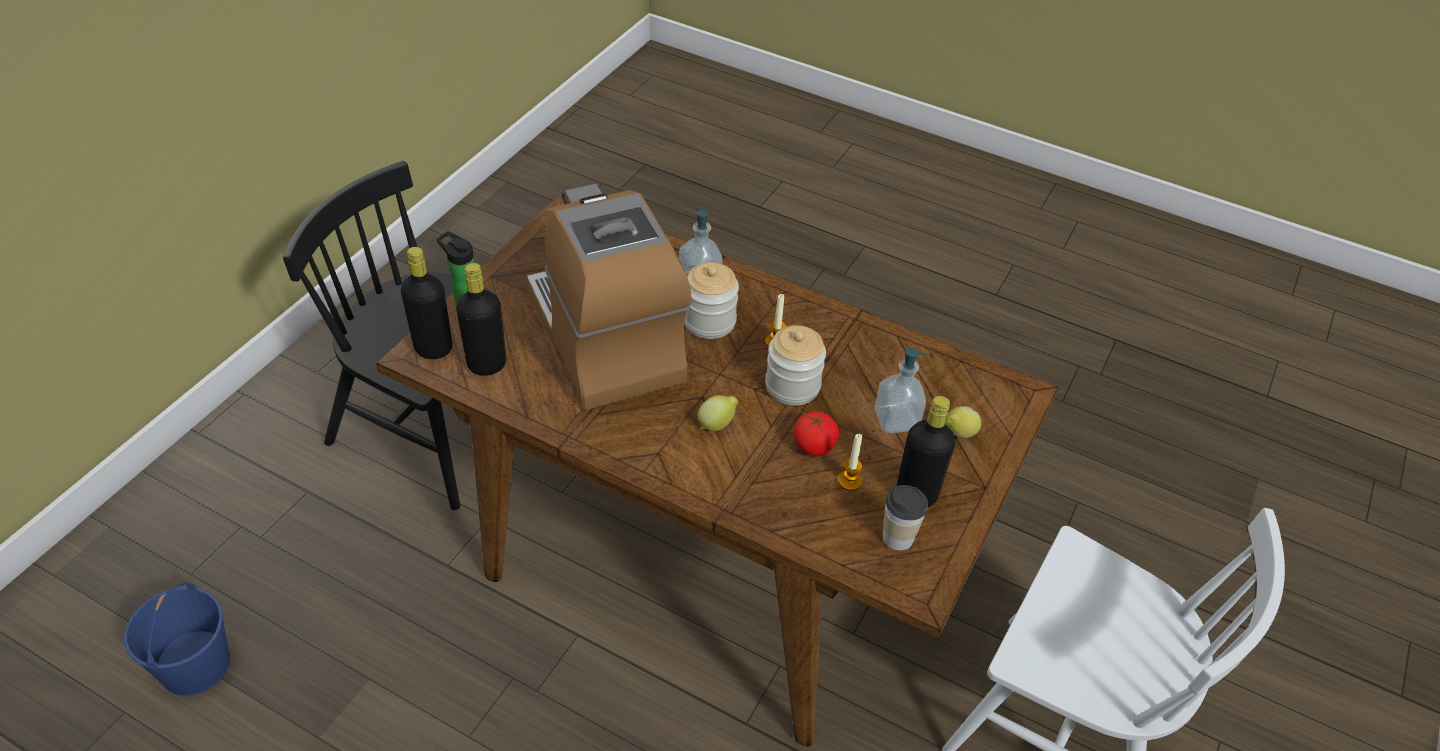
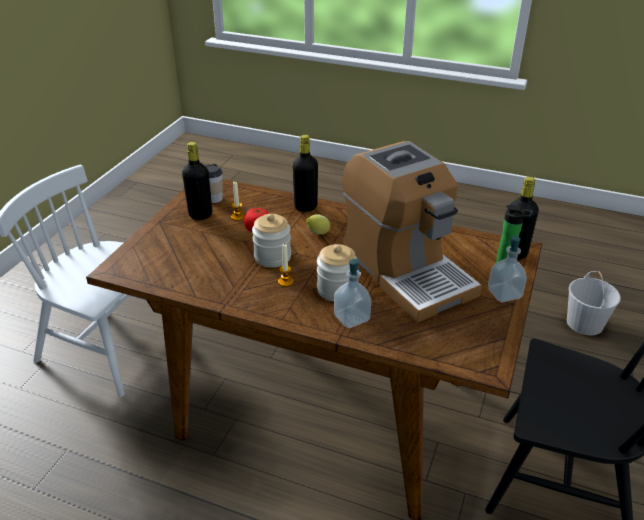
camera: 175 degrees right, 10 degrees down
(195, 664) = (585, 323): blue bucket -> white bucket
(487, 364) = (473, 248): black bottle -> black bottle (305, 207)
(896, 420) = (205, 246): soap dispenser -> soap dispenser (504, 294)
(958, 434) = (167, 243): lemon -> none

